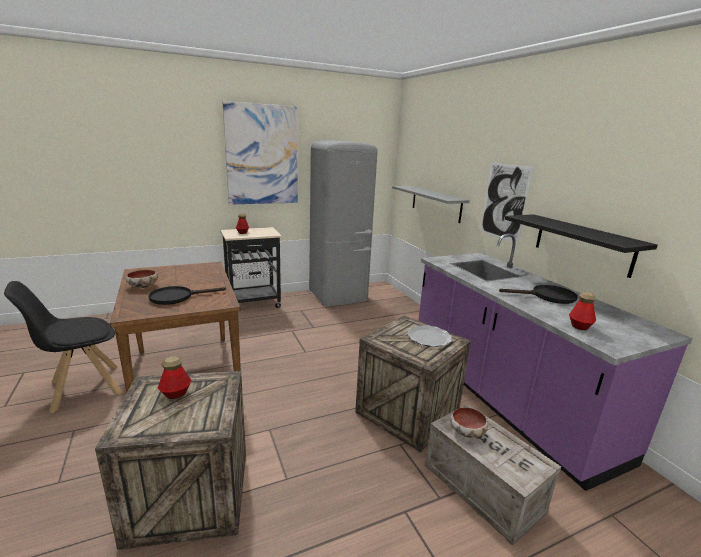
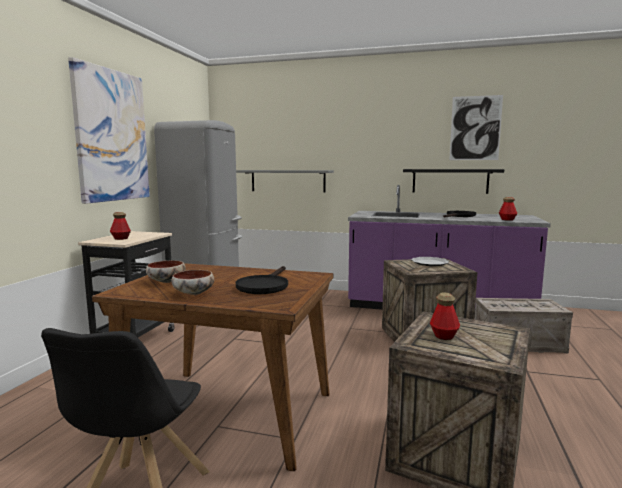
camera: 50 degrees left, 10 degrees down
(467, 432) = (506, 306): bowl -> bowl (166, 281)
(504, 201) = (373, 164): picture -> picture (475, 128)

